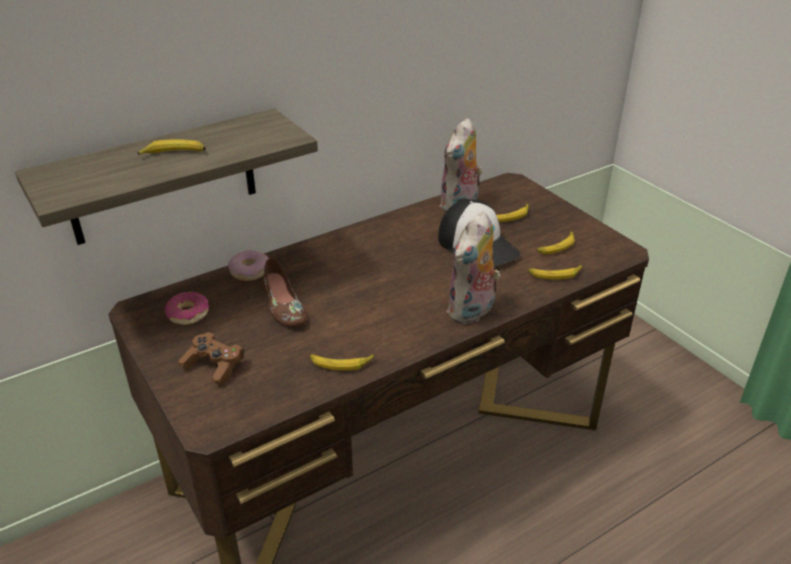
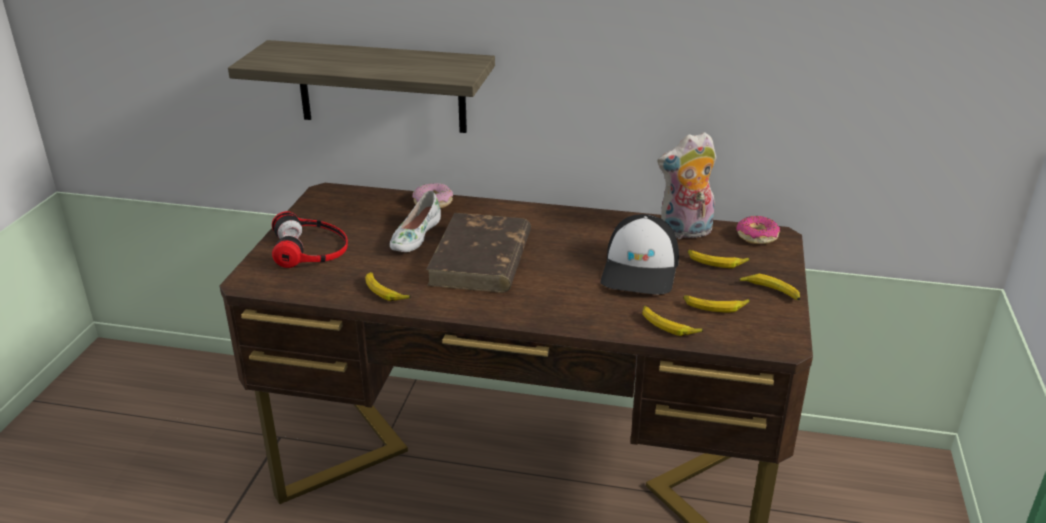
camera: 45 degrees right, 5 degrees down
(173, 154) = (365, 61): banana -> banana (770, 292)
(188, 314) = (349, 210): donut -> donut (757, 236)
(214, 366) = (311, 248): brown game controller -> headphones
(283, 306) = (414, 235): brown shoe -> white shoe
(366, 297) = (481, 259): none -> brown book
(472, 312) = (541, 312): plush toy -> none

